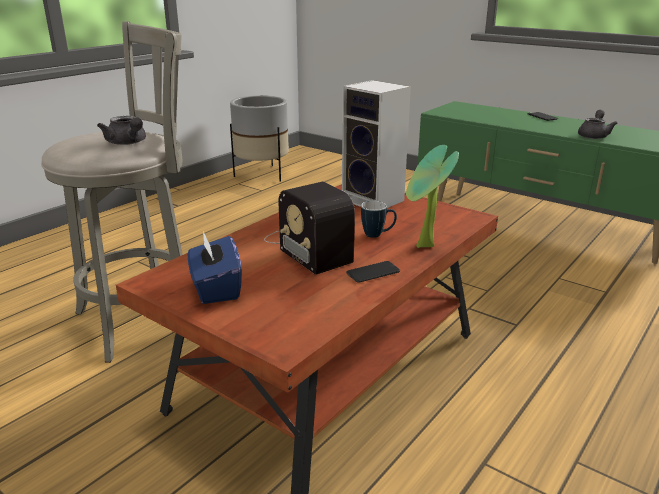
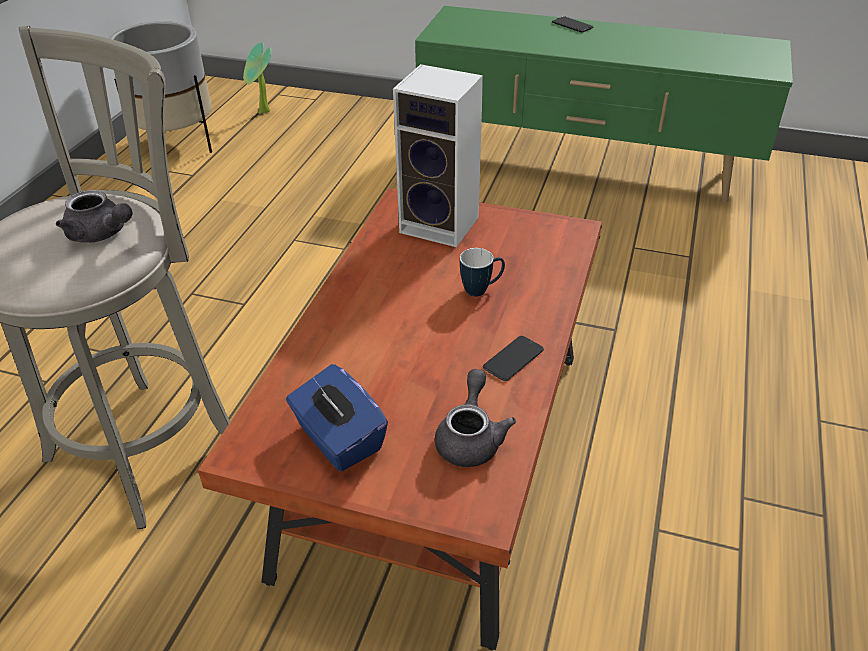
camera: 20 degrees left, 15 degrees up
(307, 246) = (407, 331): radio -> none
(424, 247) = (548, 299): potted plant -> potted plant (263, 113)
(594, 135) = (649, 55): grey teapot -> grey teapot (470, 438)

